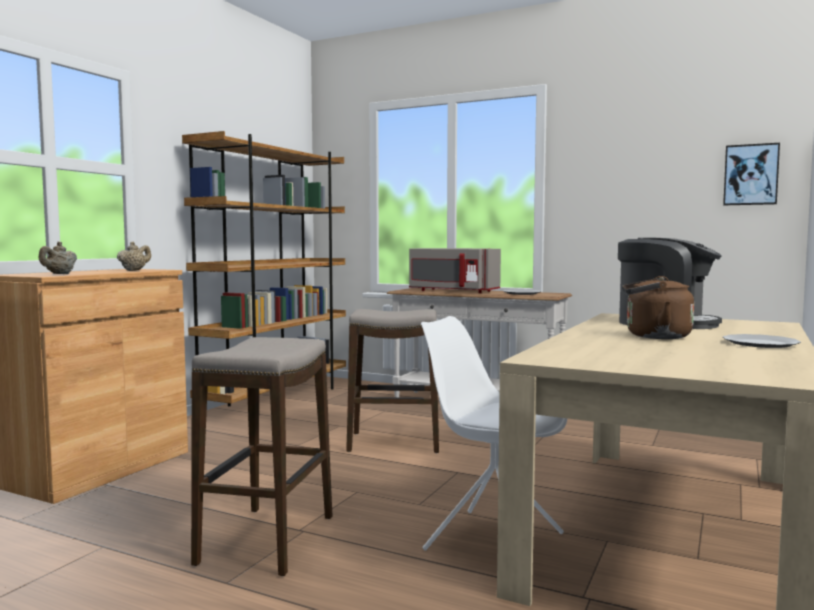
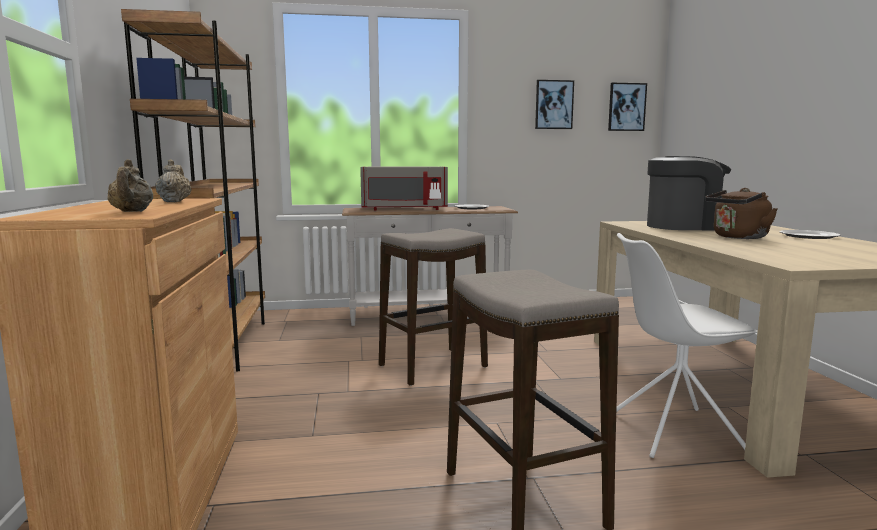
camera: 35 degrees left, 5 degrees up
(647, 177) = (554, 105): none -> picture

